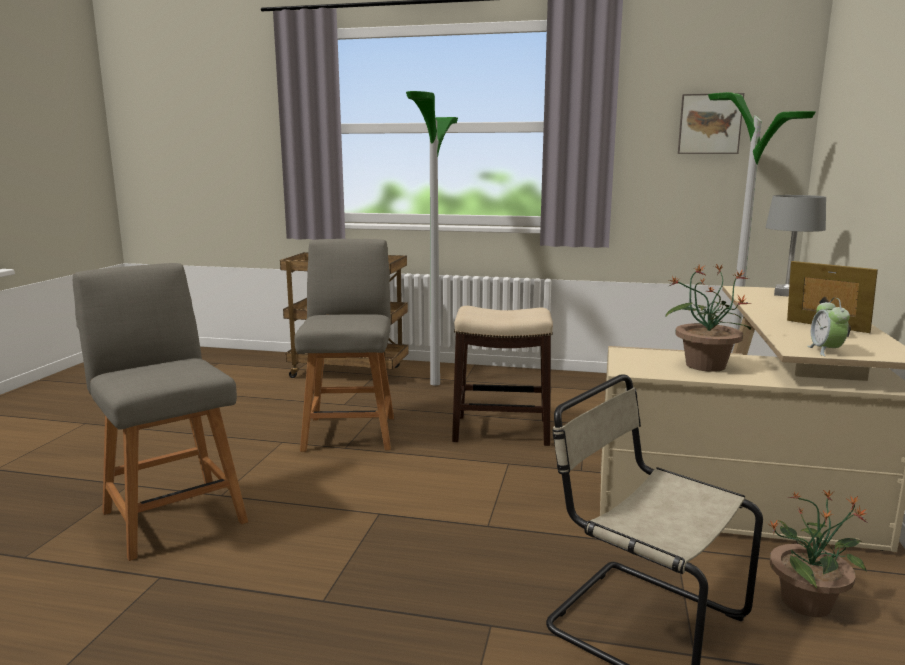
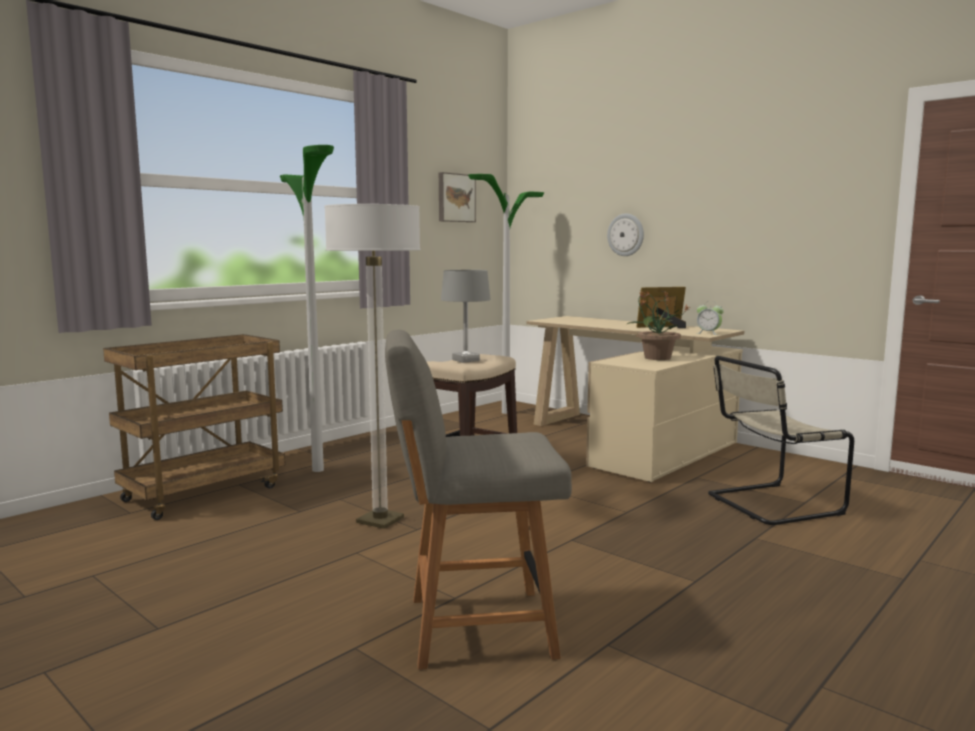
camera: 60 degrees left, 5 degrees down
(350, 431) = (380, 520): grey chair -> floor lamp
(787, 294) = (572, 319): grey table lamp -> grey table lamp (466, 360)
(807, 602) = (769, 470): potted plant -> none
(876, 176) = (626, 235): none -> wall clock

